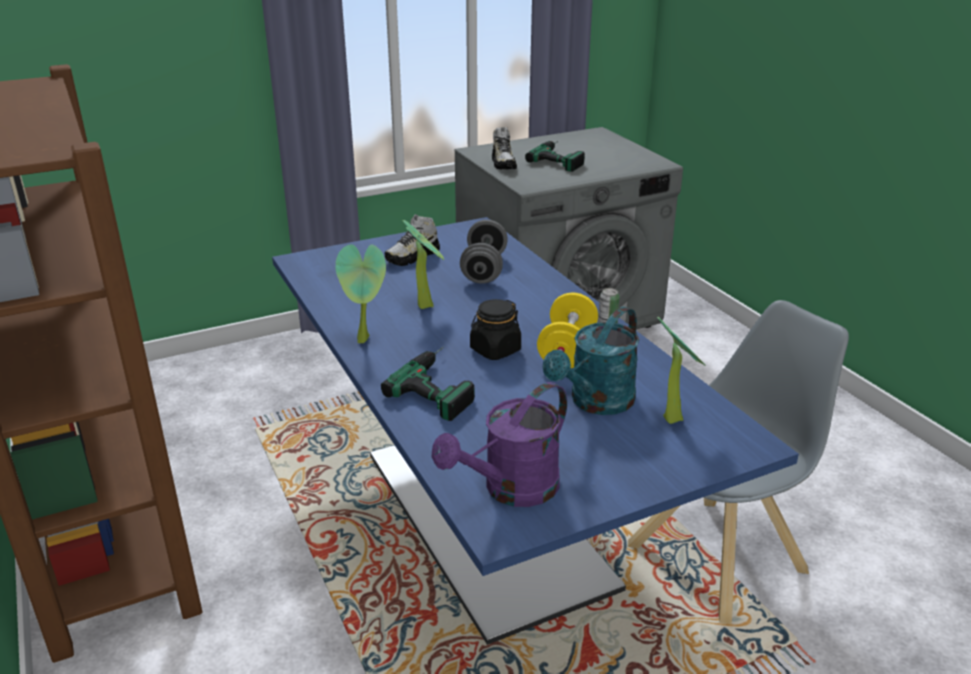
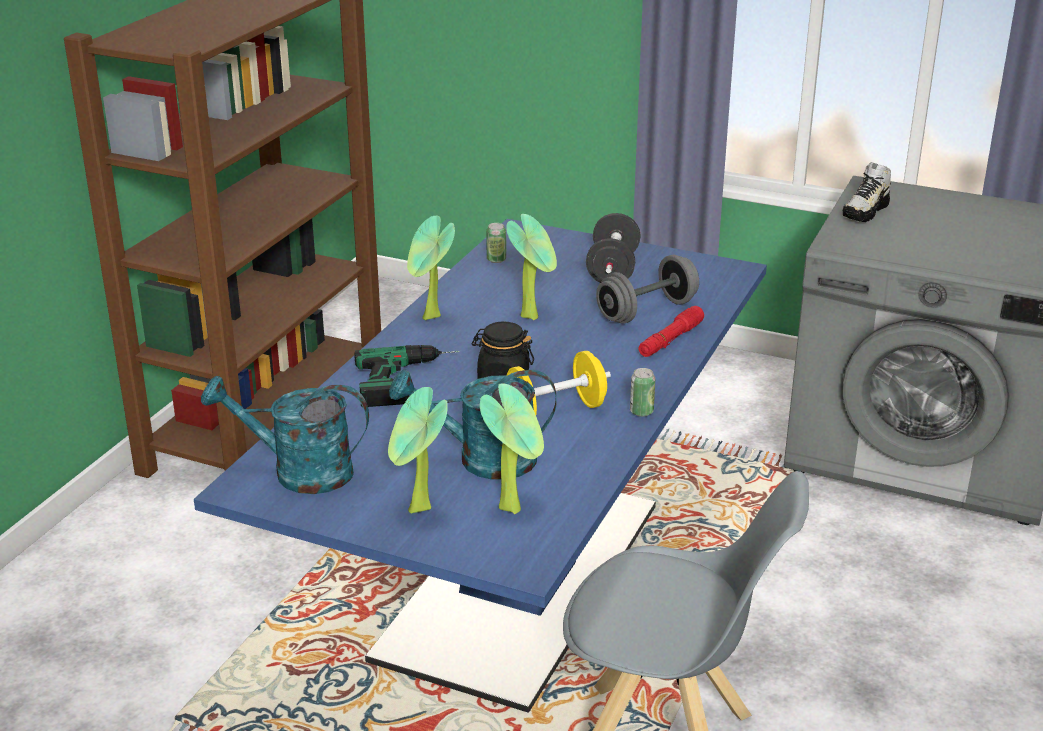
camera: 50 degrees right, 0 degrees up
(324, 284) = (496, 260): none -> can
(412, 256) = (612, 270): shoe -> black dumbbell
(511, 490) = (299, 472): purple watering can -> turquoise watering can
(532, 278) = (670, 340): none -> red flashlight
(561, 158) = (948, 231): power drill -> none
(636, 458) = (419, 512): none -> potted plant

